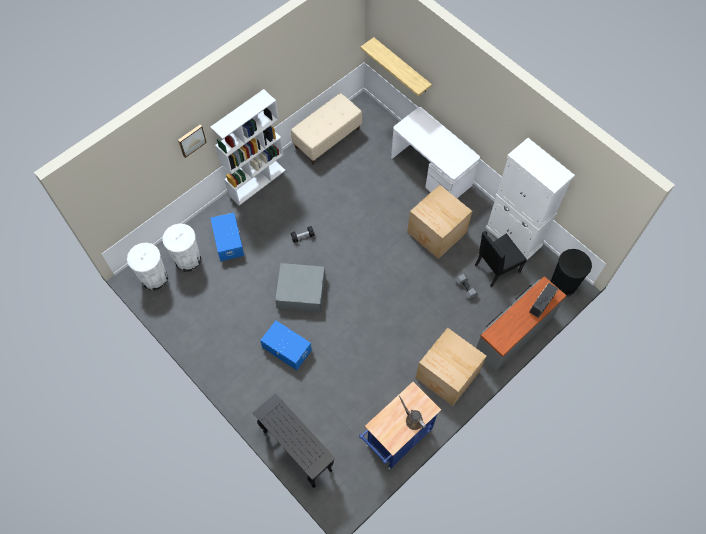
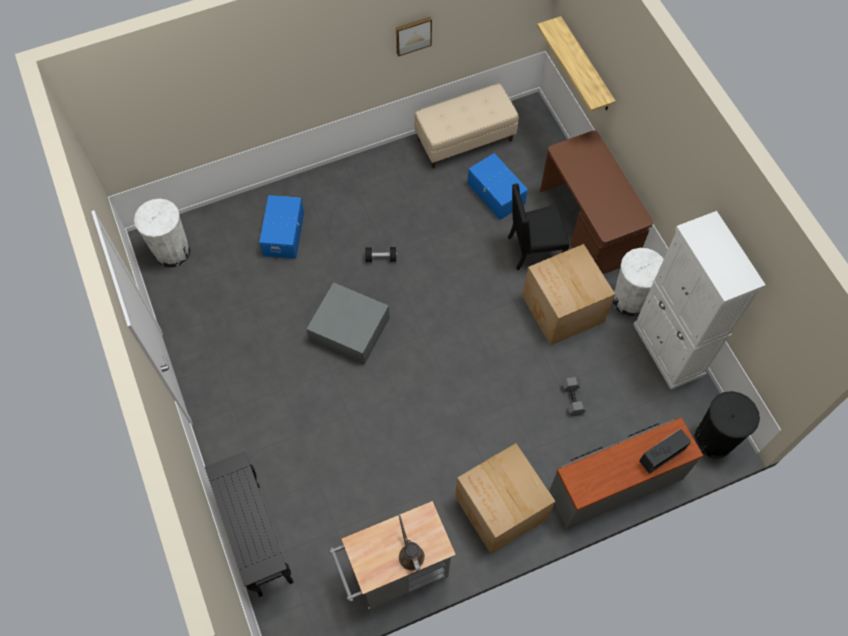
camera: 20 degrees right, 0 degrees up
(188, 260) = (223, 242): white trash can -> white trash can (630, 300)
(191, 140) = (258, 80): picture -> picture (413, 35)
(257, 182) = (351, 169): white bookcase -> none
(286, 349) = (300, 399): blue storage box -> blue storage box (495, 194)
(396, 440) = (394, 573): blue cart -> grey cart
(431, 172) = (588, 226): white desk -> brown desk
(496, 269) = (625, 385): black chair -> black chair (533, 250)

